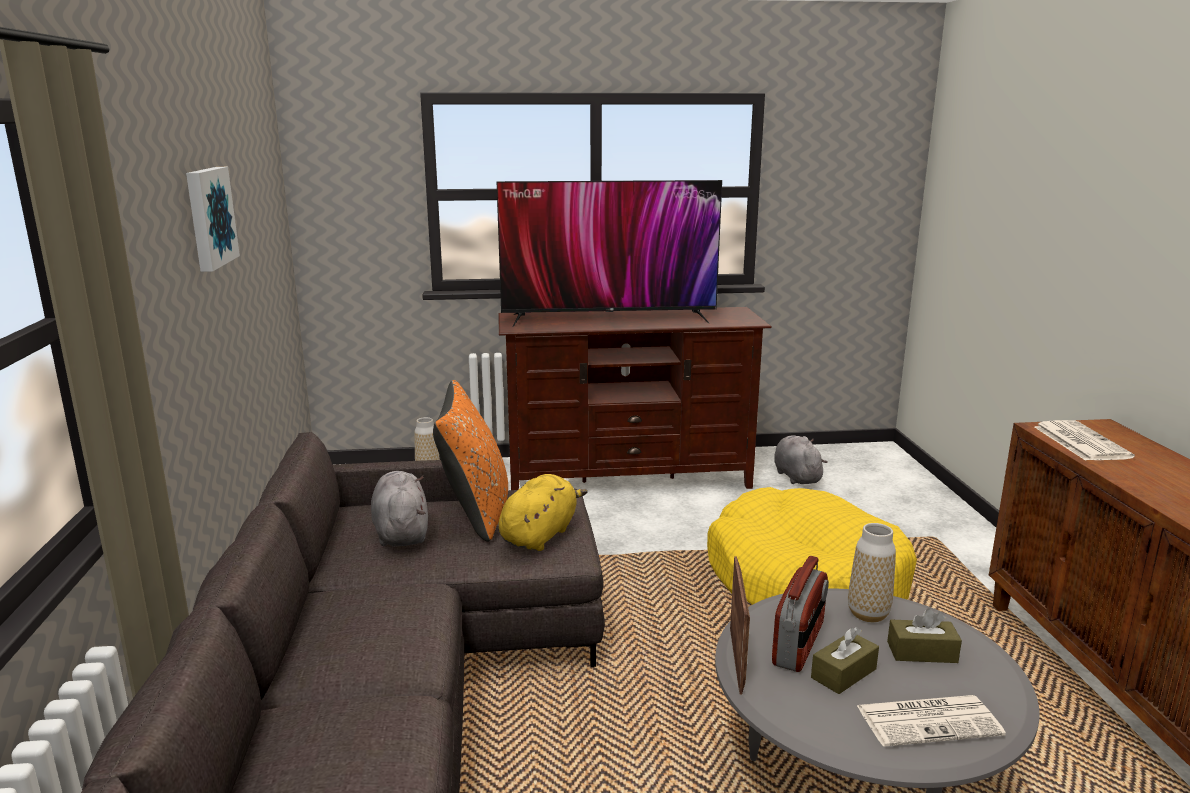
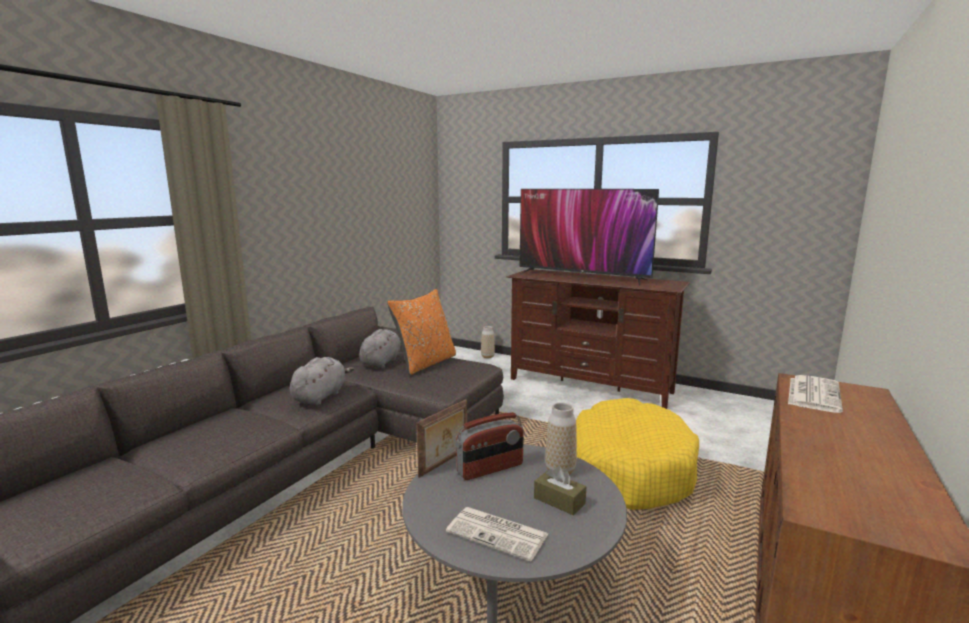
camera: 35 degrees right, 5 degrees down
(208, 217) = (346, 195): picture -> none
(540, 535) = (439, 379): yellow plush toy -> none
(796, 476) = (709, 410): grey plush toy -> grey plush toy (320, 396)
(843, 673) = (490, 491): brown tissue box -> none

